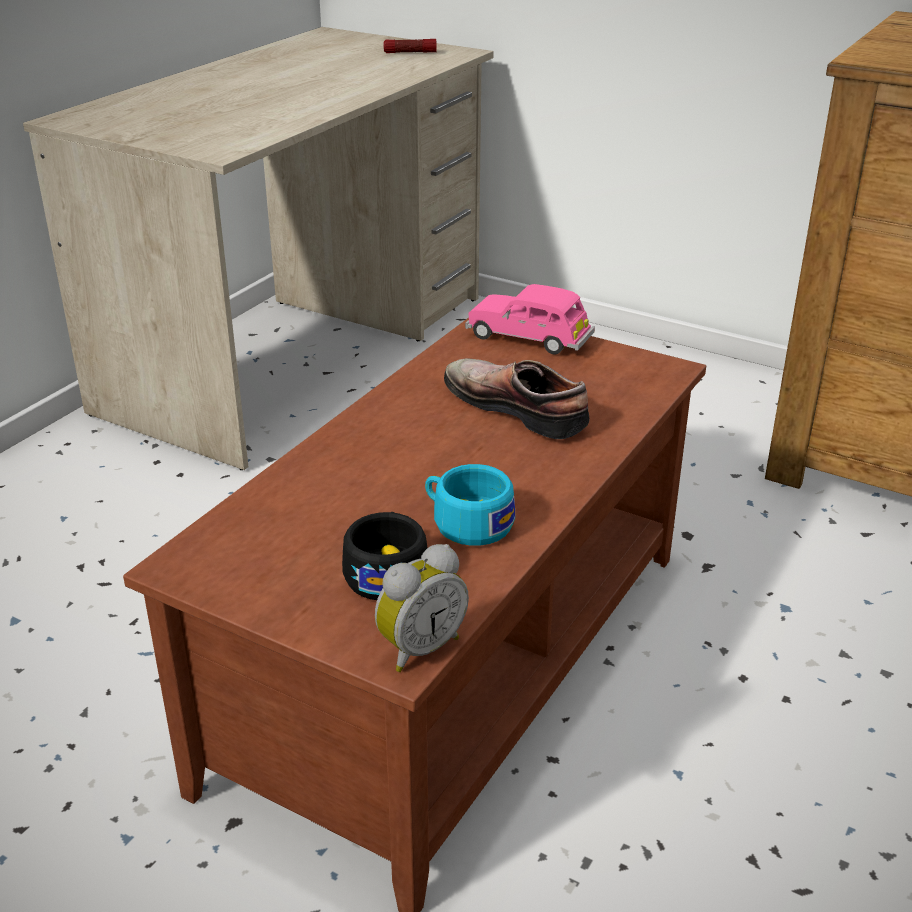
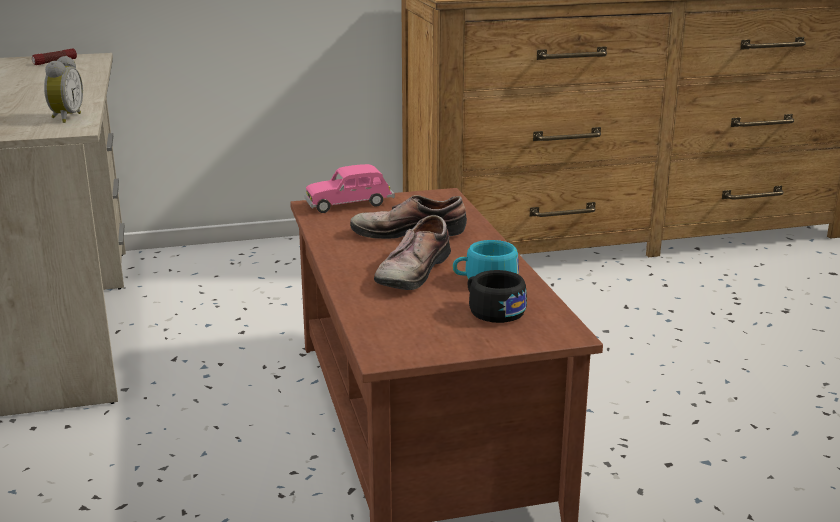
camera: 45 degrees left, 10 degrees down
(414, 466) = (410, 271): none -> shoe
(419, 647) = (566, 327): alarm clock -> alarm clock (65, 118)

